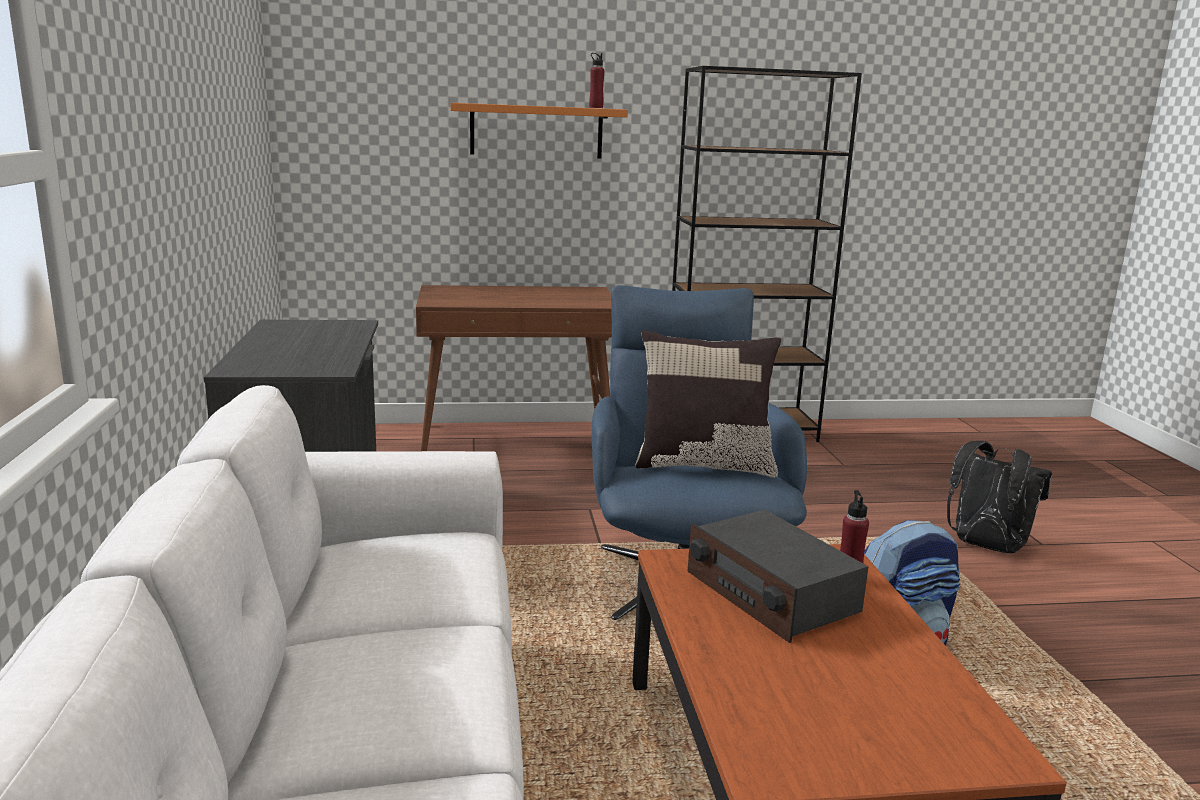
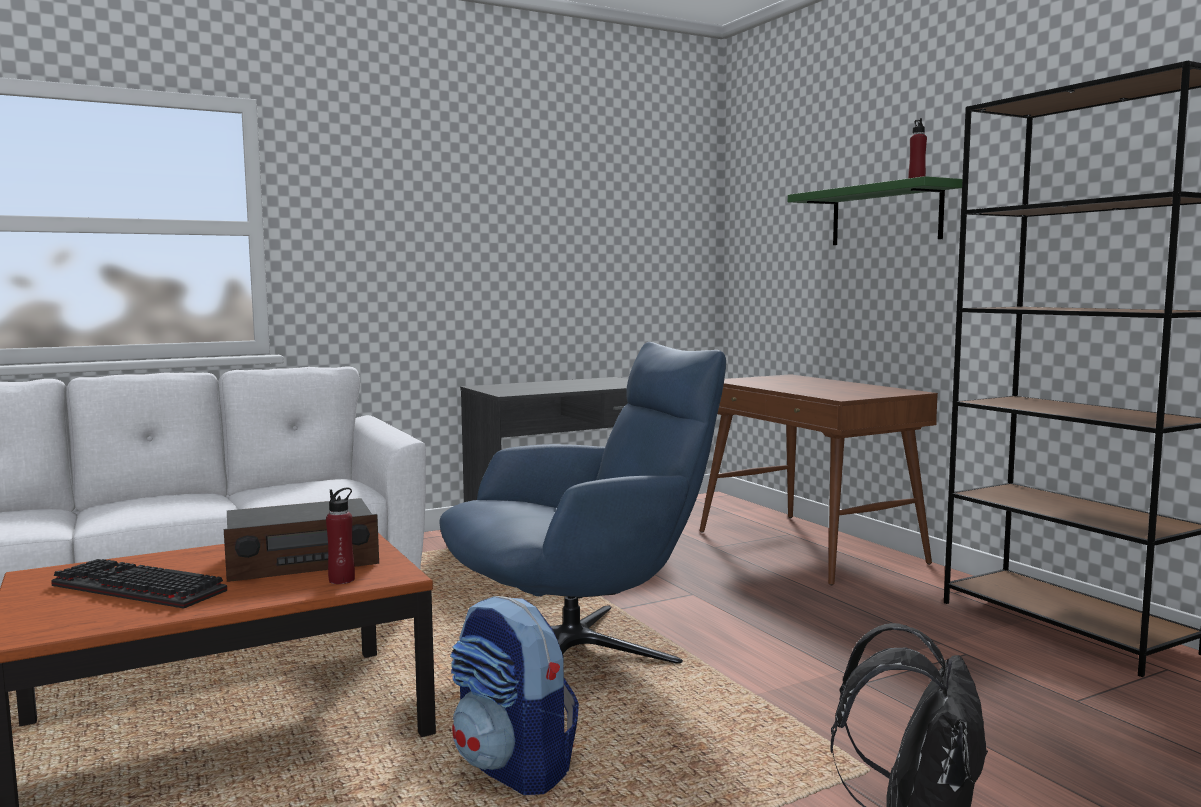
camera: 70 degrees right, 10 degrees down
(536, 131) = (885, 215): orange shelf -> green shelf
(704, 466) = (550, 511): pillow -> none
(770, 593) = (301, 560): radio -> radio turned 150 degrees counterclockwise
(853, 692) = (133, 589): none -> keyboard

